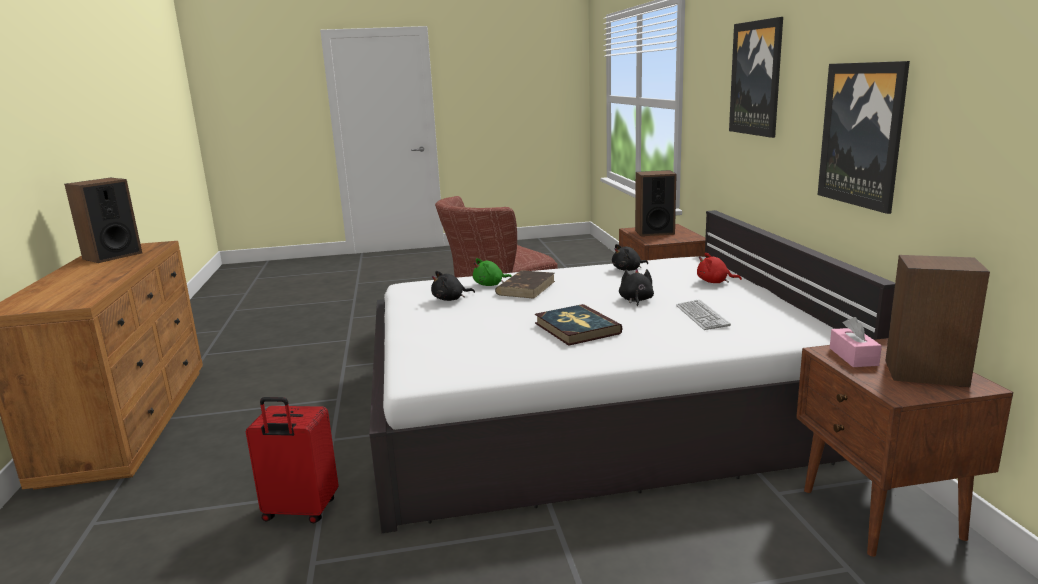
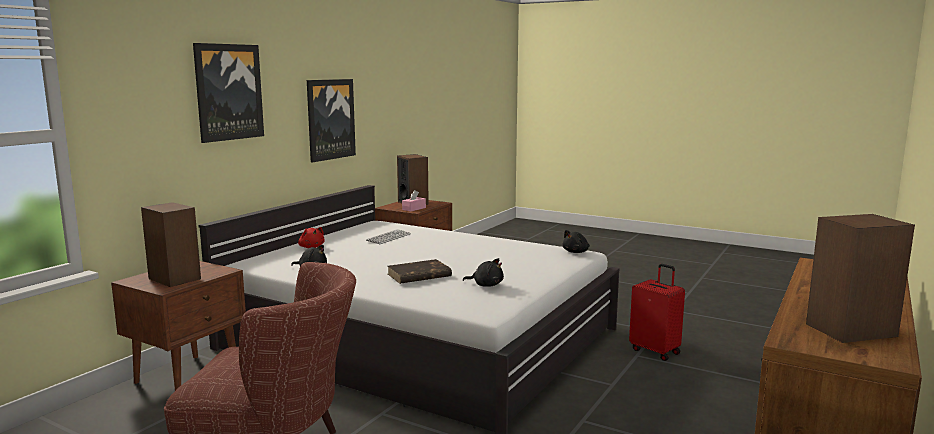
camera: 140 degrees left, 5 degrees down
(490, 285) = (430, 288): green plush toy -> none
(576, 328) = (461, 249): book -> none
(636, 300) = (386, 252): black plush toy -> black plush toy (576, 252)

